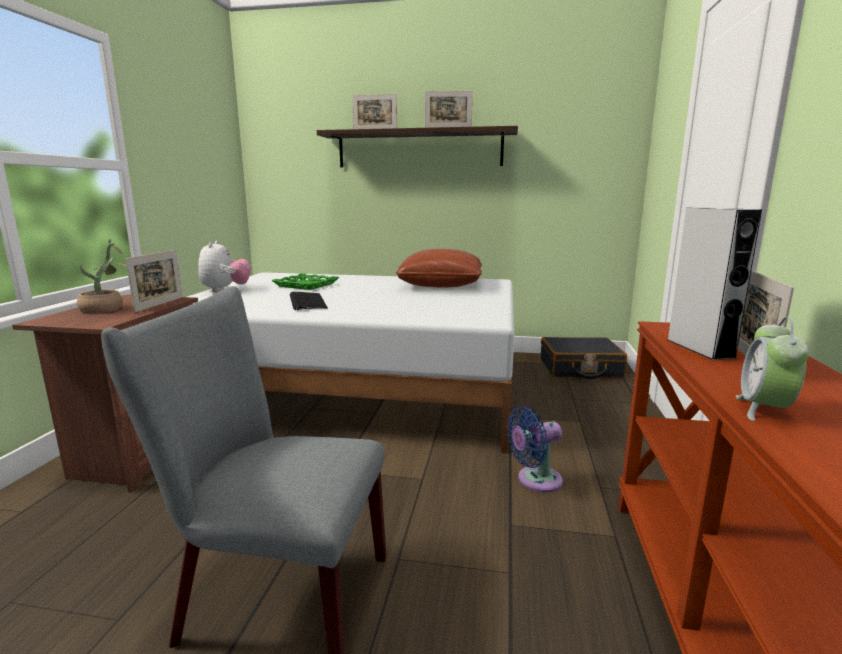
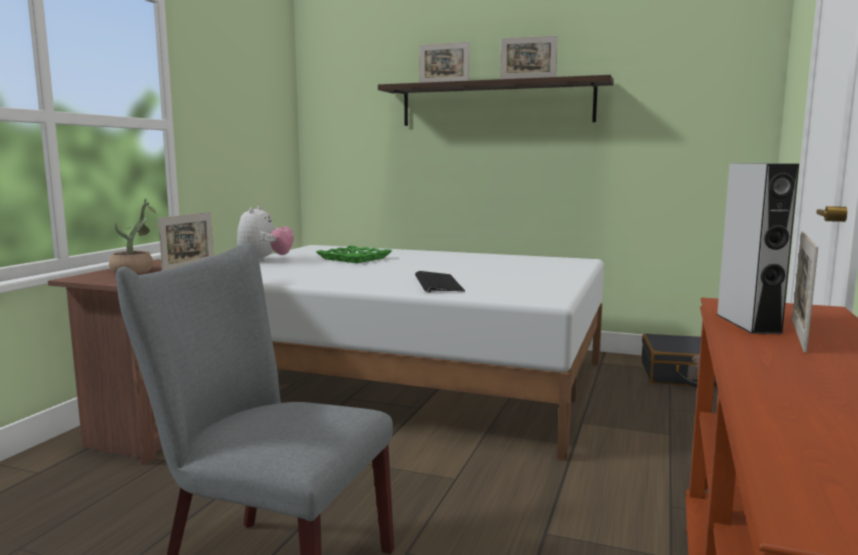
camera: 10 degrees right, 5 degrees down
(307, 302) = (348, 275): keyboard -> keyboard (437, 283)
(441, 285) = (511, 262): brown pillow -> none
(535, 480) = (590, 492): blue fan -> none
(763, 410) = (760, 374): alarm clock -> none

